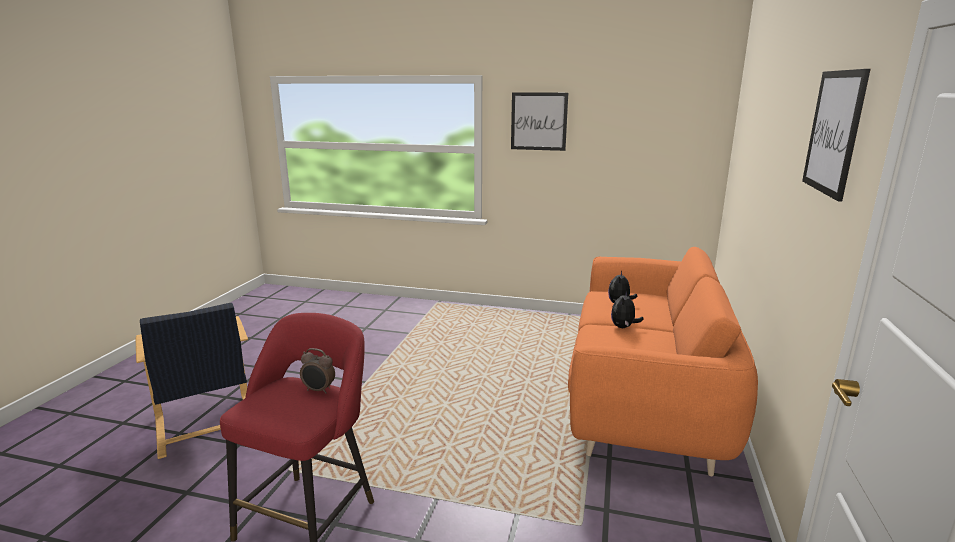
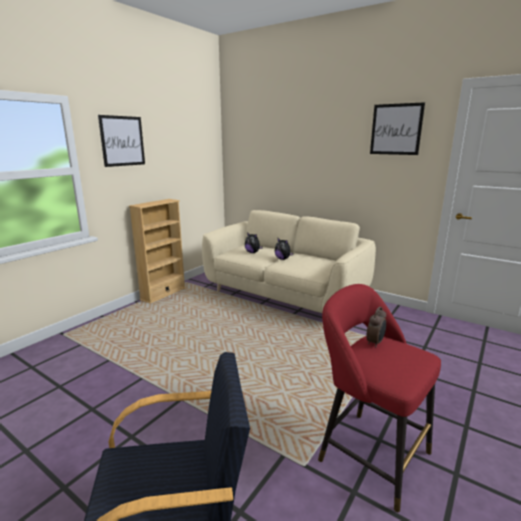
camera: 70 degrees left, 0 degrees up
(557, 316) = (163, 294): none -> beige bookcase
(645, 397) = (285, 297): orange sofa -> beige sofa

